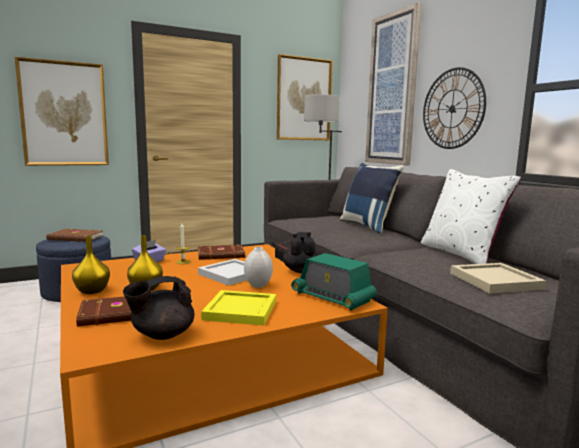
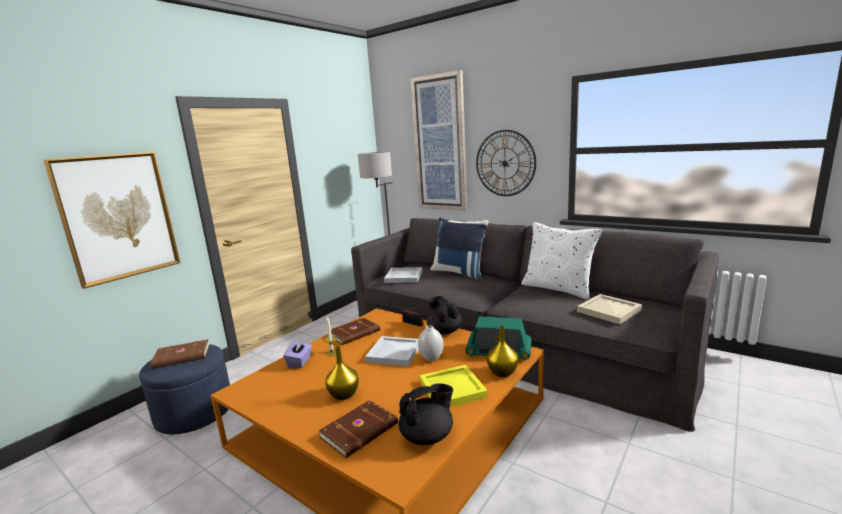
camera: 25 degrees left, 5 degrees up
(93, 291) = (297, 415): yellow vase -> yellow vase (503, 372)
(162, 335) = (427, 436): black teapot -> black teapot turned 150 degrees counterclockwise
(304, 99) = (349, 154): picture -> none
(309, 220) = (404, 276): none -> white tray

